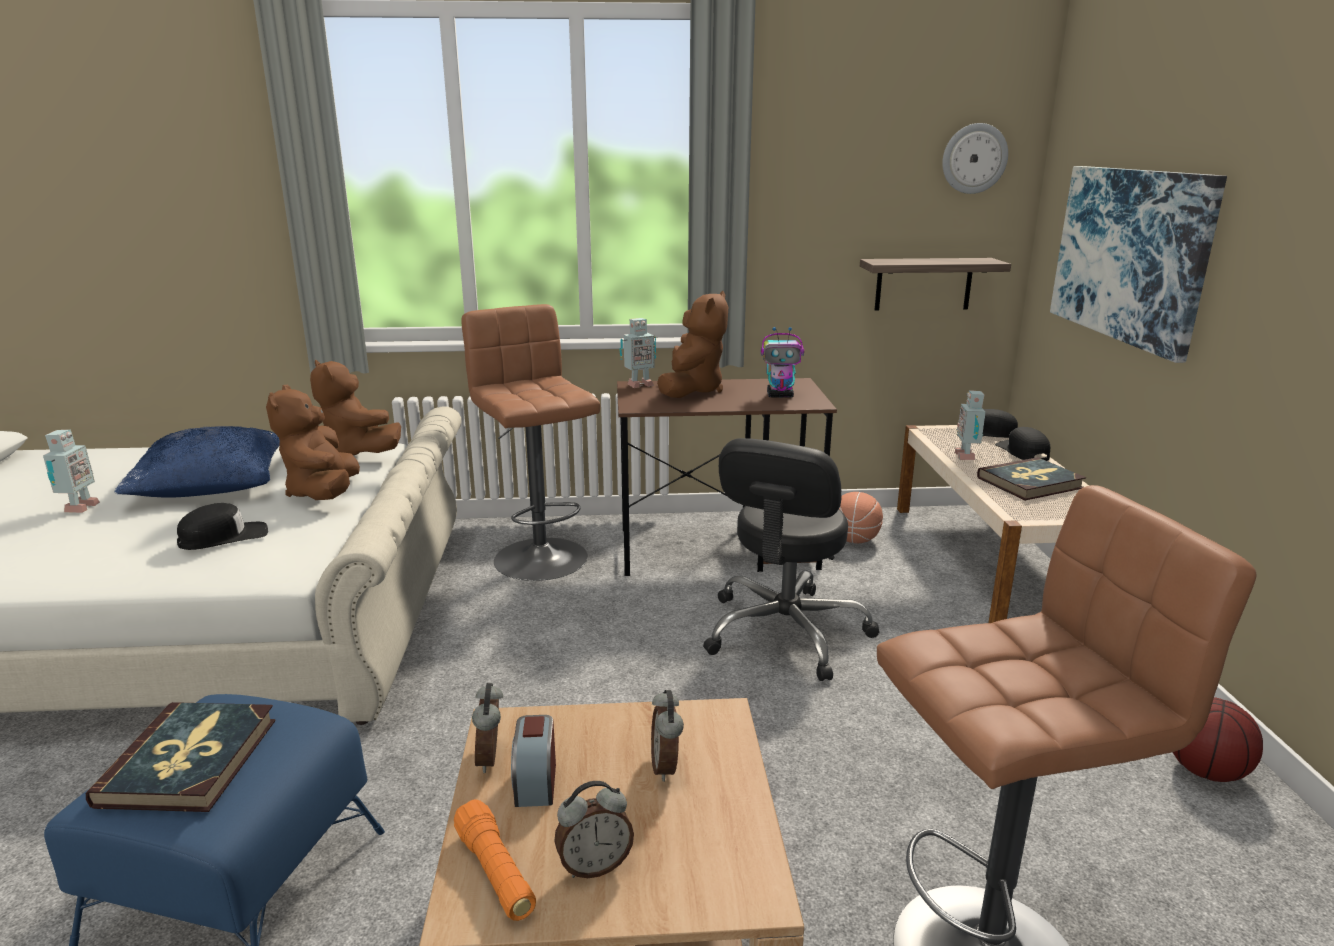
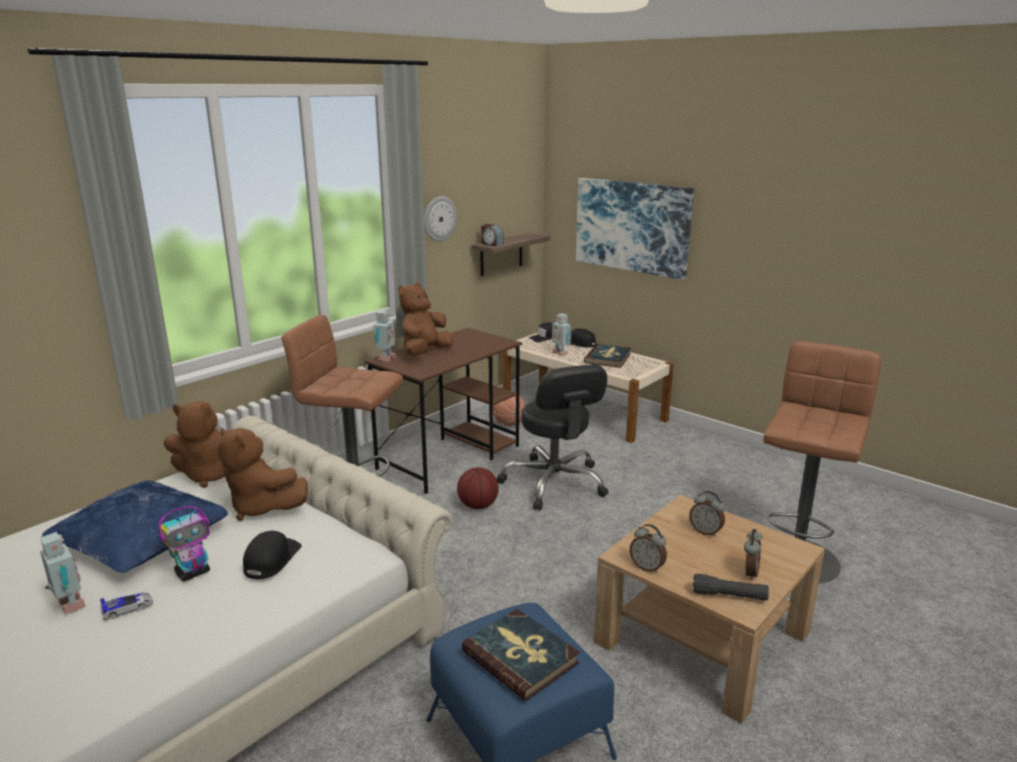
camera: 45 degrees left, 0 degrees up
(92, 526) = (127, 608): none -> toy car
(495, 873) = (729, 596): orange flashlight -> black flashlight
(535, 782) = (678, 564): alarm clock -> alarm clock (491, 244)
(692, 390) = (424, 353): brown plush toy -> brown plush toy turned 120 degrees counterclockwise
(780, 396) = (479, 342): toy robot -> toy robot (193, 572)
(974, 158) = (516, 175): wall clock -> wall clock (439, 218)
(1206, 771) = (763, 463): basketball -> basketball (478, 505)

